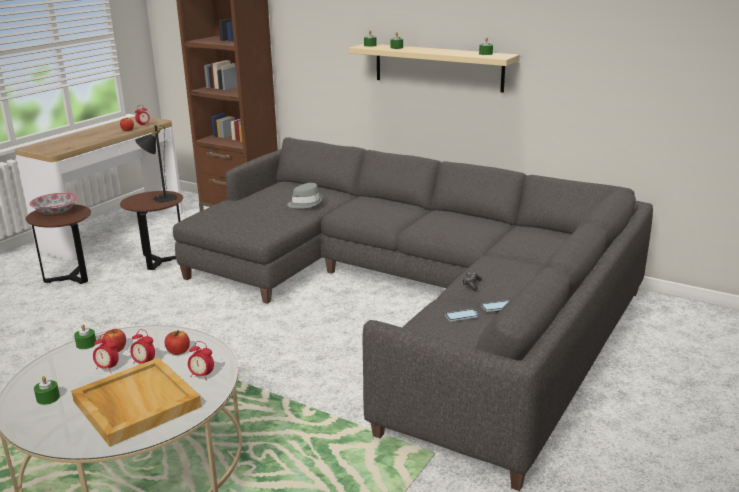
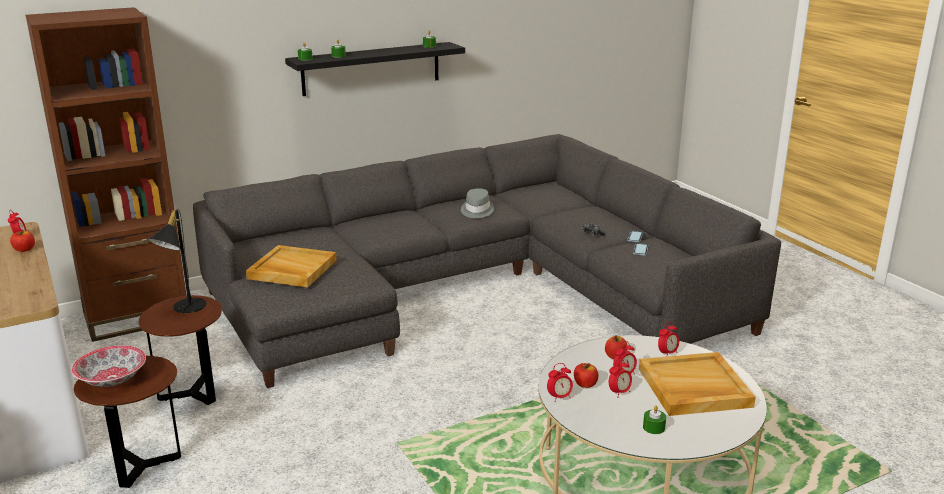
camera: 60 degrees left, 0 degrees up
(86, 344) = (559, 397): green candle -> alarm clock
(251, 205) = (291, 269): none -> beige tray
(305, 203) = (327, 246): grey hat -> grey hat (476, 211)
(438, 67) = (371, 68): beige shelf -> black shelf

